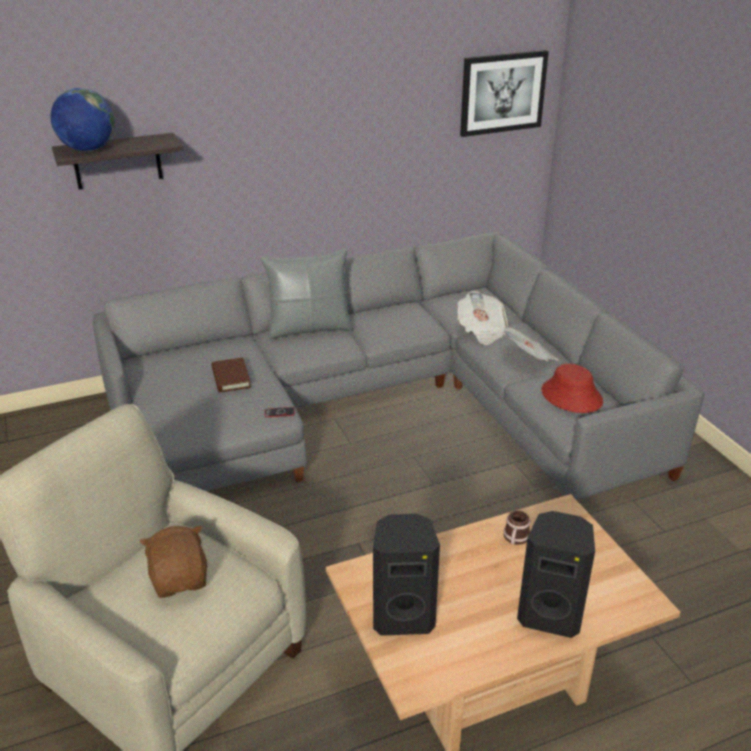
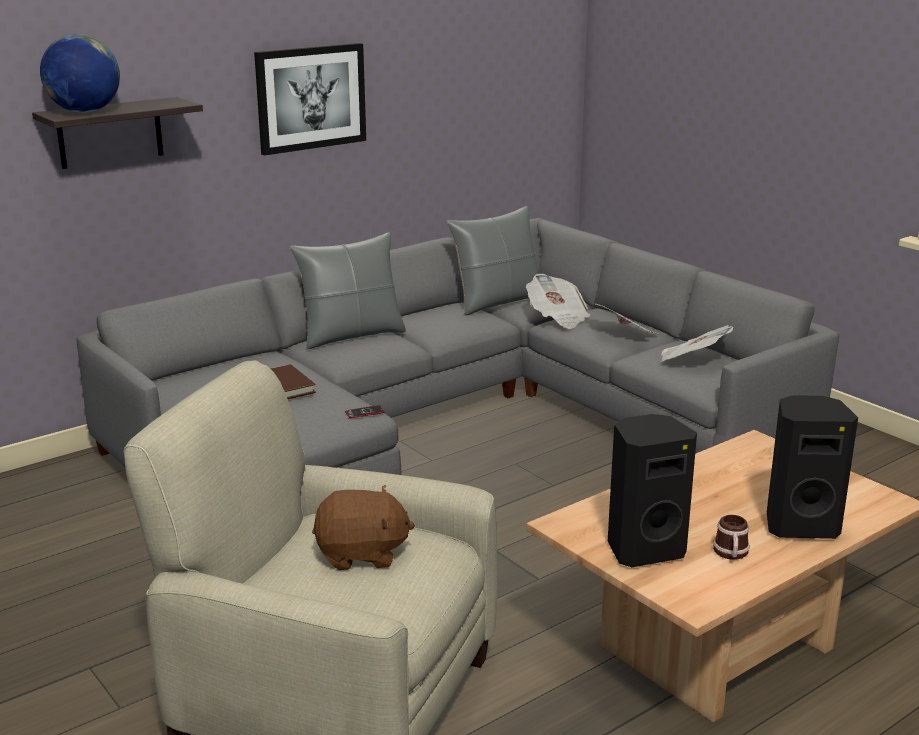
camera: 15 degrees left, 10 degrees down
(180, 579) = (361, 554): brown plush toy -> brown plush toy turned 120 degrees clockwise
(441, 307) = (497, 302): none -> grey pillow
(502, 93) = (530, 57): picture -> picture (311, 97)
(515, 539) = (721, 472): mug -> mug (731, 554)
(571, 396) = (692, 361): red hat -> newspaper

